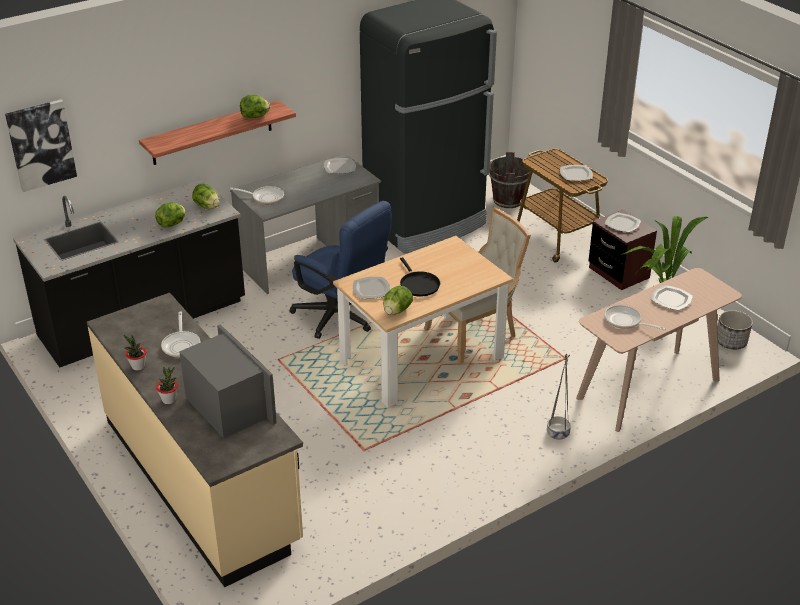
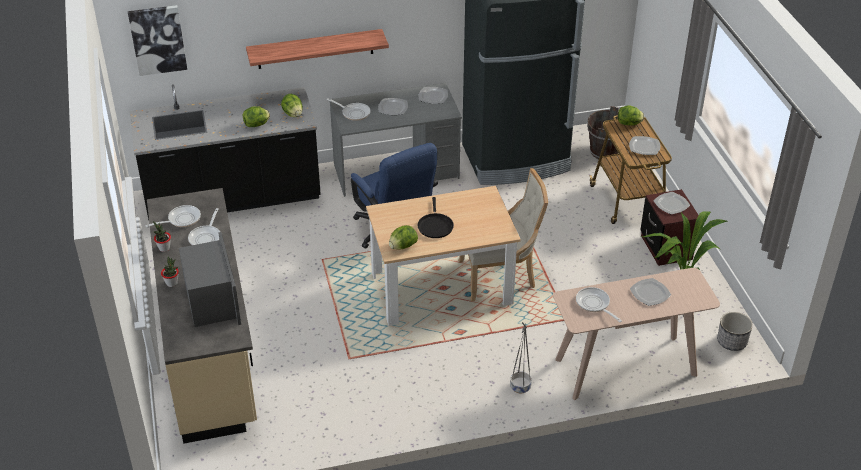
camera: 20 degrees right, 5 degrees up
(141, 333) = (181, 220): none -> frying pan
(255, 117) = (352, 42): lettuce -> lettuce (629, 124)
(371, 289) = (393, 221): plate -> plate (393, 107)

